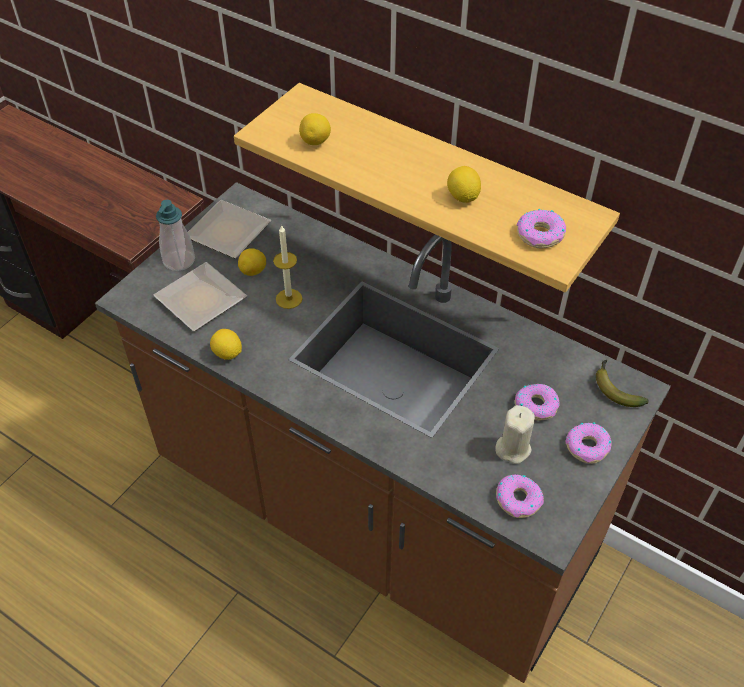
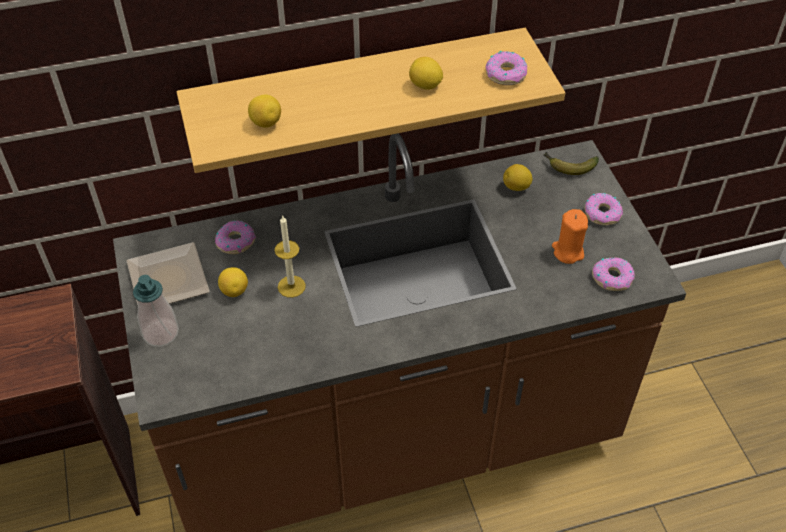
camera: 50 degrees left, 0 degrees up
(197, 299) = (223, 347): plate -> none
(227, 354) = (307, 362): lemon -> lemon (516, 187)
(513, 448) = (567, 251): beige candle -> orange candle
(536, 406) = (543, 215): donut -> donut (235, 241)

